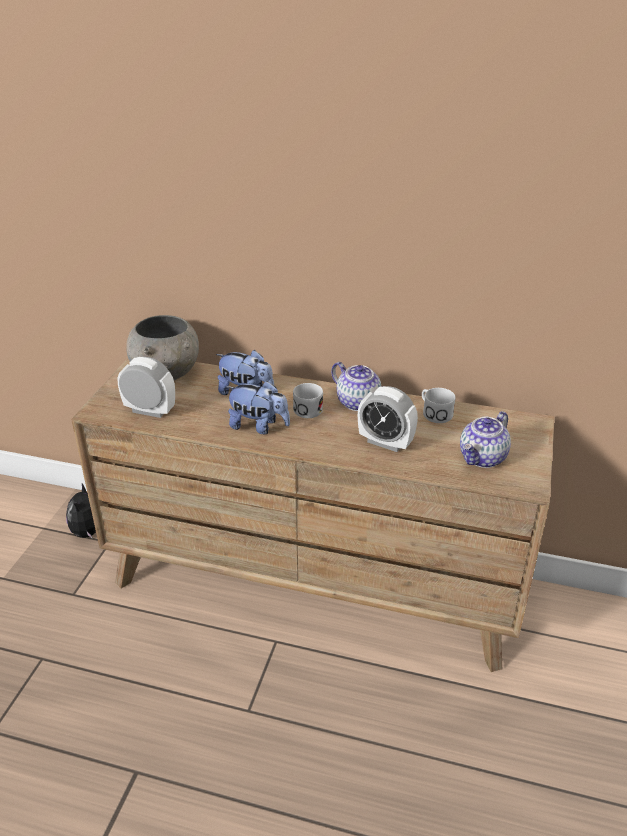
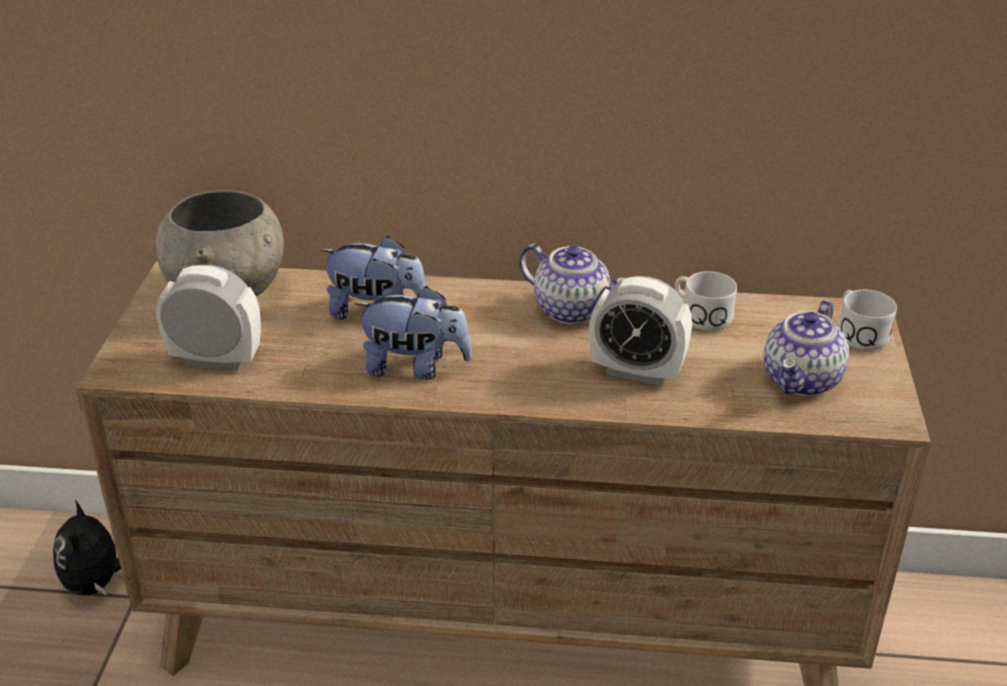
camera: 10 degrees left, 0 degrees up
(307, 407) = (488, 327): white mug -> white mug (858, 332)

